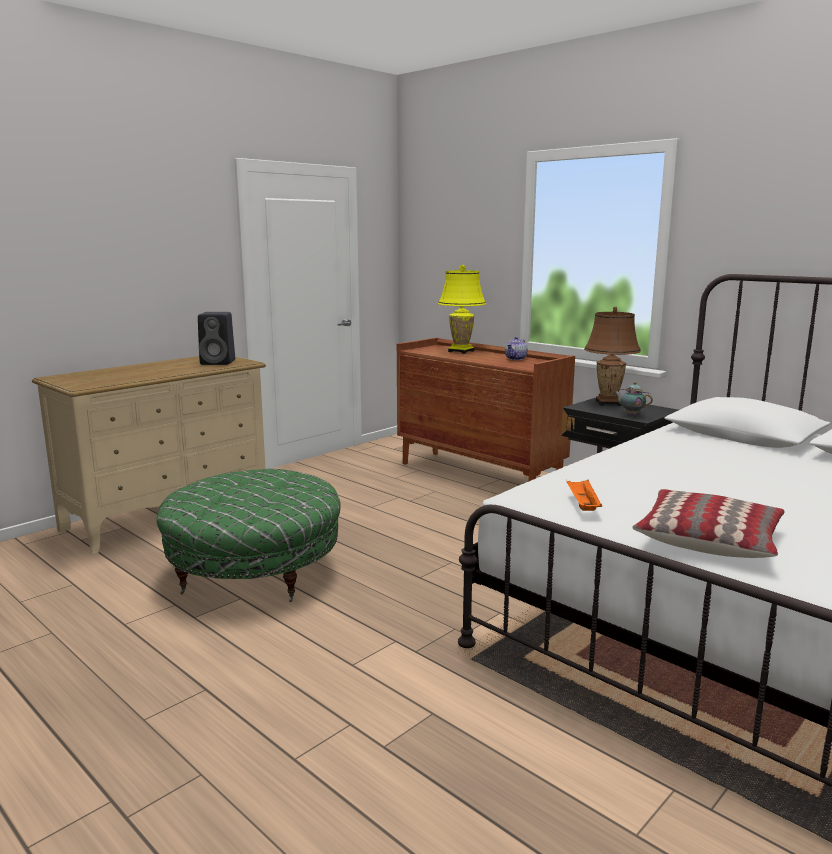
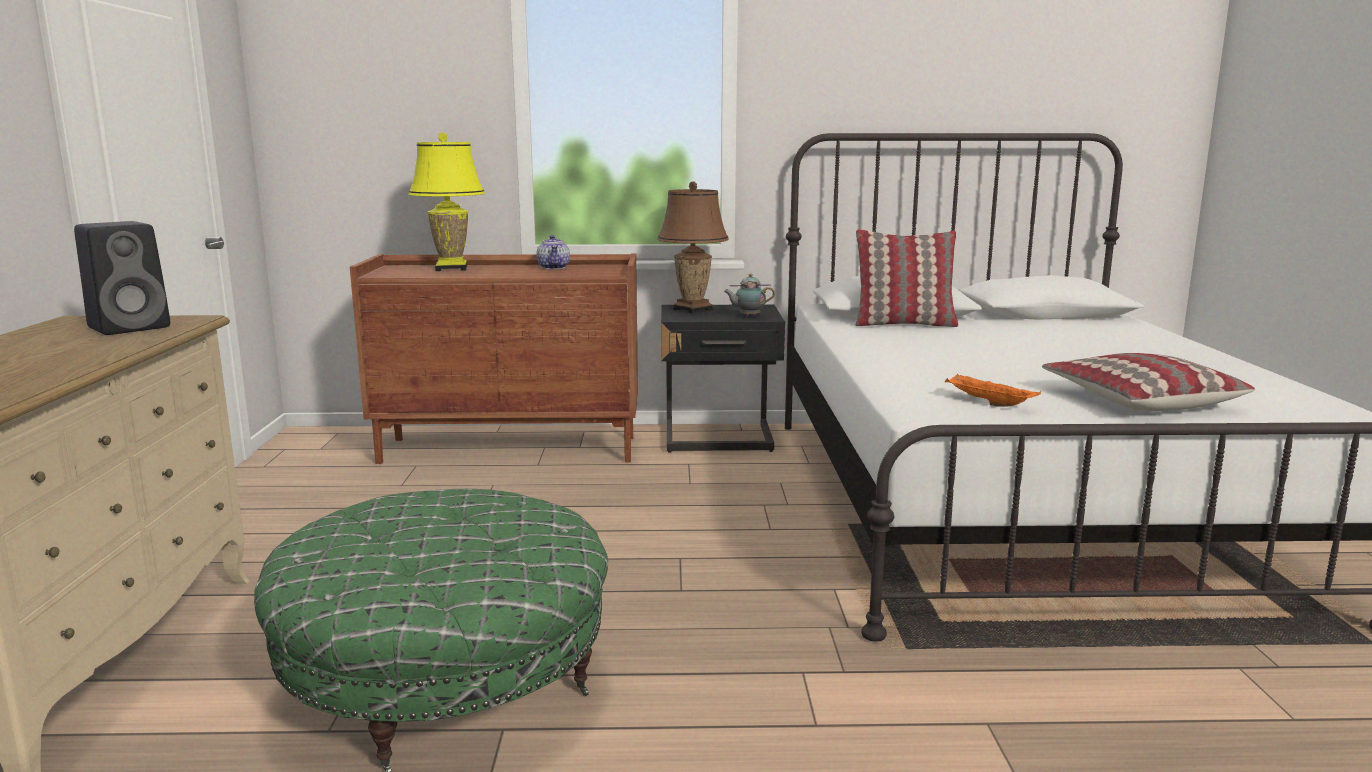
camera: 45 degrees left, 0 degrees up
(721, 443) = (903, 324): none -> pillow

